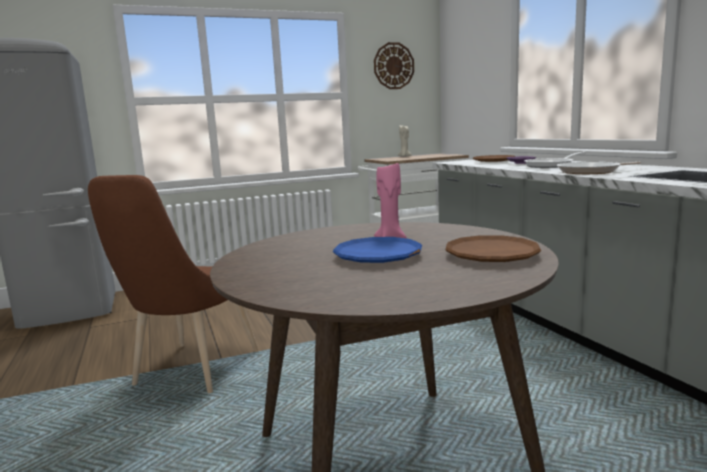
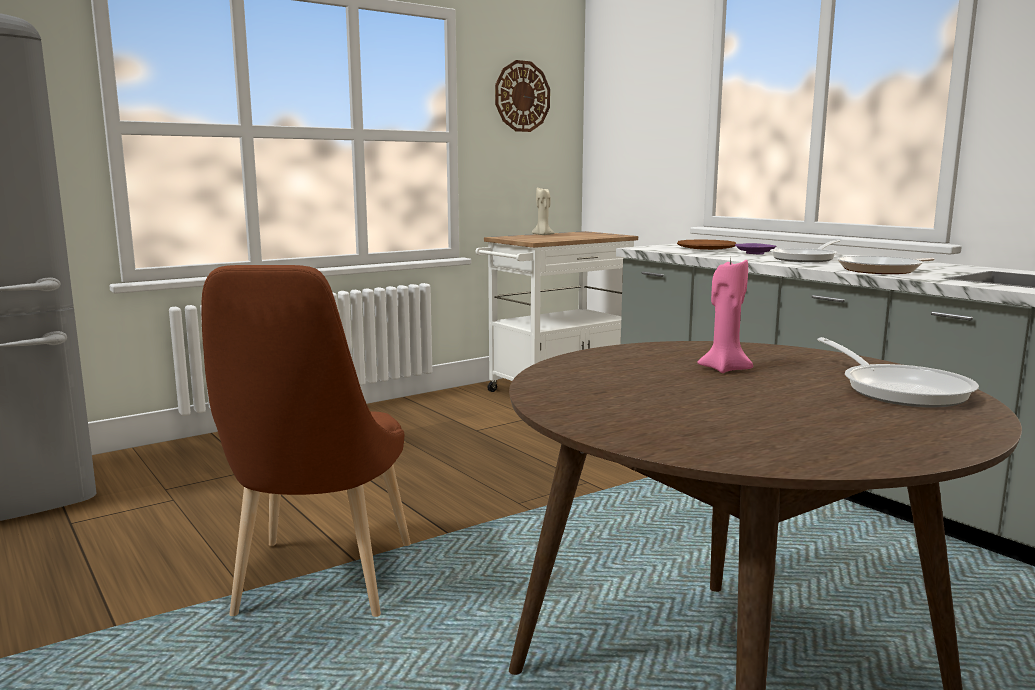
camera: 15 degrees left, 0 degrees up
(377, 256) = (749, 393): blue plate -> none
(491, 255) = (899, 389): brown plate -> frying pan

